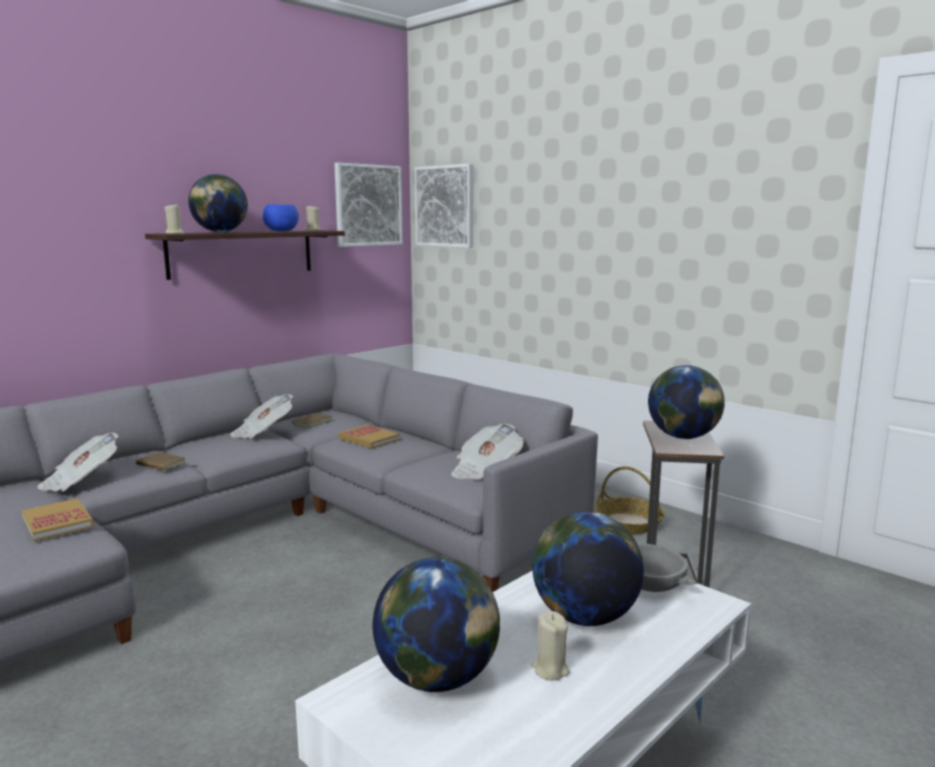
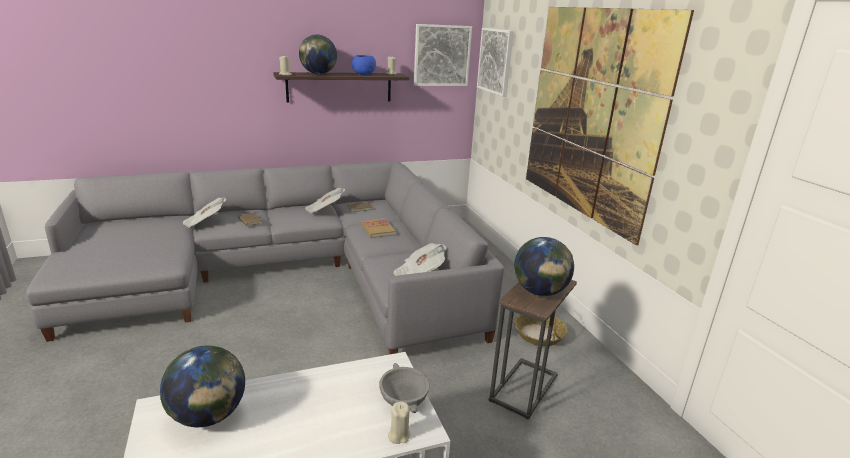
camera: 25 degrees right, 10 degrees up
(58, 522) = (167, 248): book -> none
(550, 669) = (269, 435): beige candle -> beige candle (399, 435)
(585, 618) = (332, 408): globe -> none
(625, 241) = (590, 115): none -> picture

